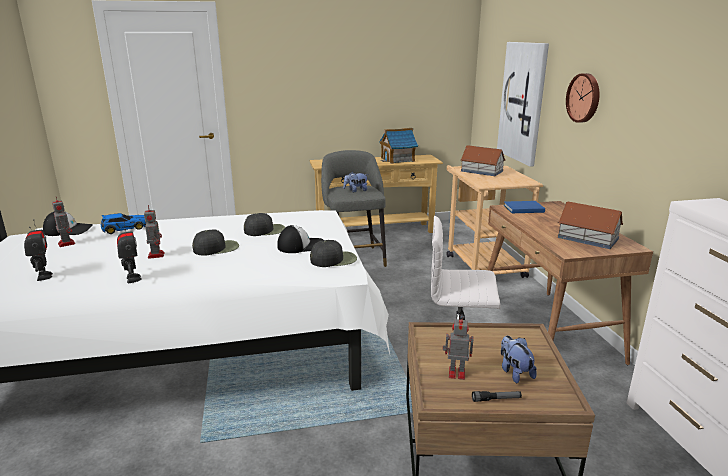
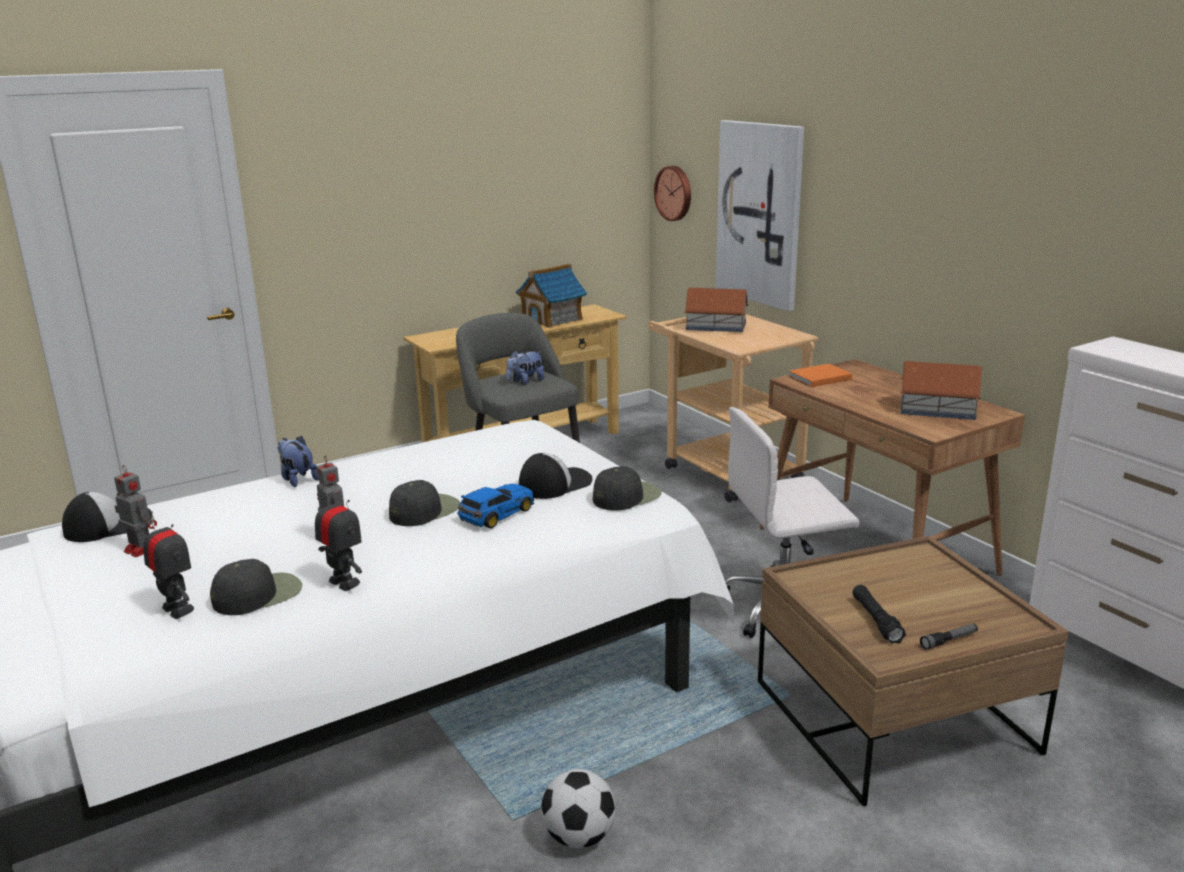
camera: 20 degrees left, 0 degrees up
(124, 228) = (214, 506): toy car -> toy car (495, 514)
(227, 464) = (579, 837): none -> football
(265, 230) = (469, 469): black cap -> black cap (258, 594)
(455, 373) = (876, 621): toy robot -> black flashlight
(514, 372) = (943, 604): plush toy -> plush toy (297, 479)
(522, 208) = (818, 378): blue book -> orange book
(584, 98) = (880, 208): wall clock -> wall clock (674, 193)

